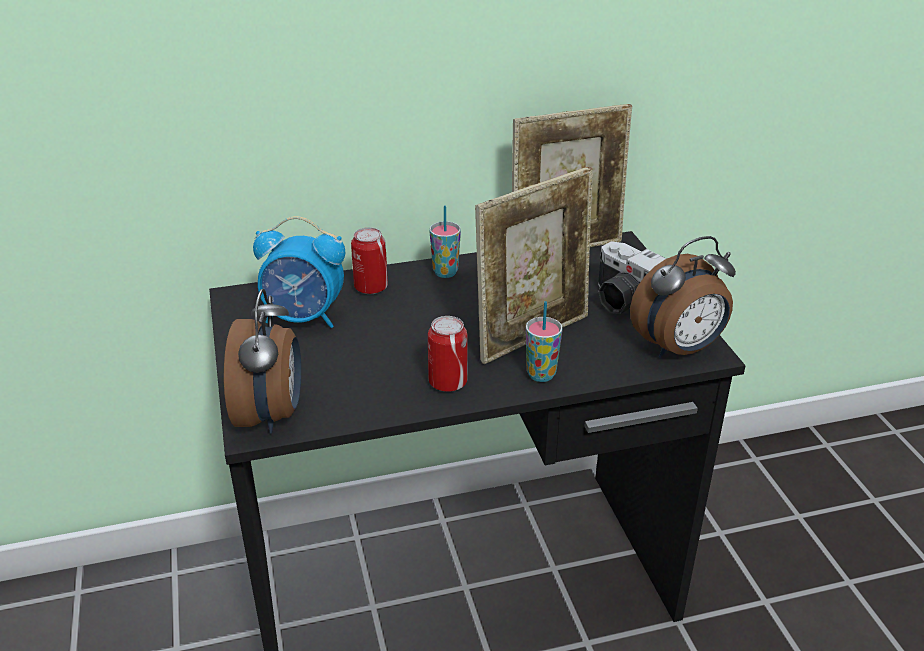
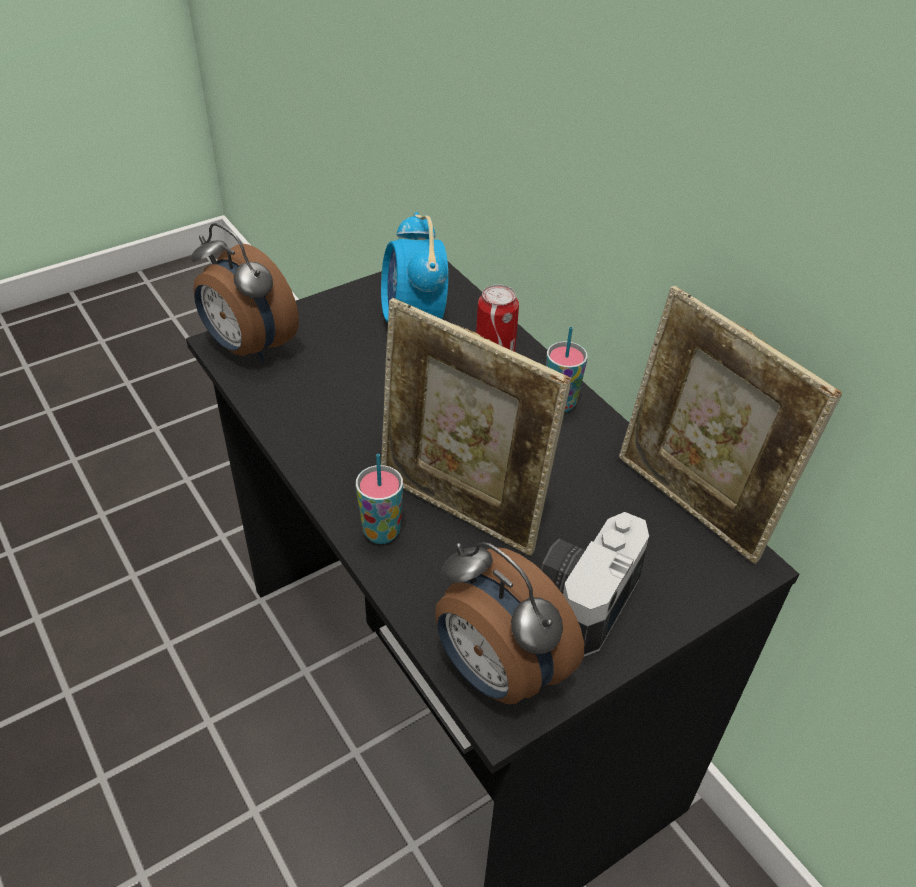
camera: 70 degrees right, 10 degrees up
(272, 414) = (248, 347): alarm clock -> alarm clock turned 60 degrees clockwise
(448, 382) = (338, 455): can -> none

